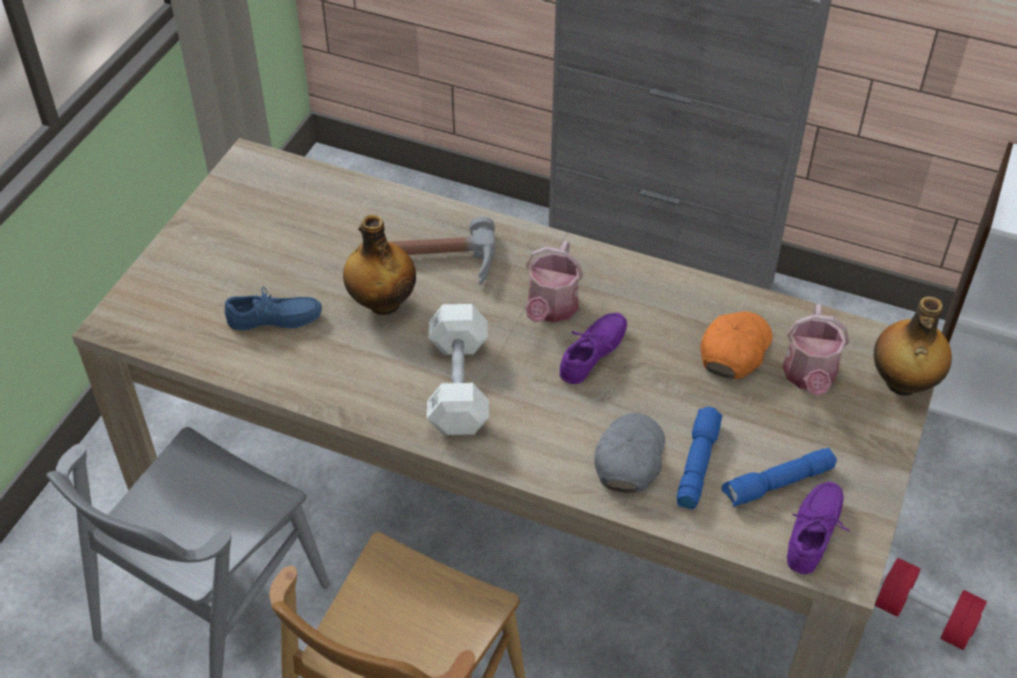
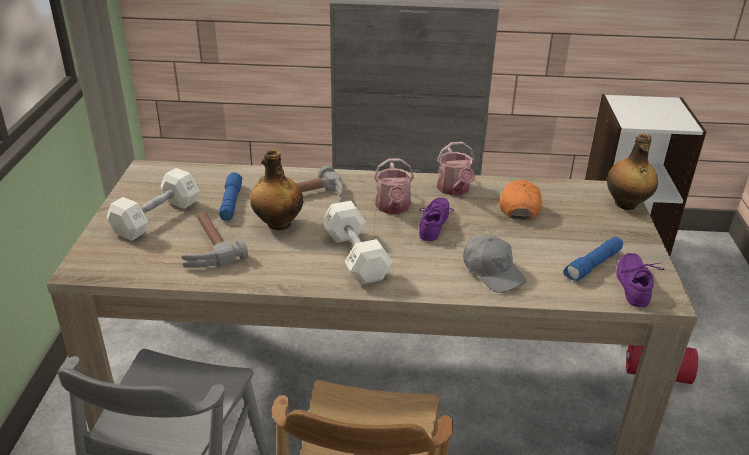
camera: 20 degrees left, 15 degrees down
(233, 255) = (157, 218): none -> white dumbbell
(275, 322) = (205, 247): blue shoe -> hammer
(629, 458) = (492, 271): grey cap -> grey cap turned 150 degrees clockwise
(696, 463) = (536, 265): blue flashlight -> blue flashlight (230, 202)
(809, 377) = (572, 211): watering can -> watering can (454, 189)

